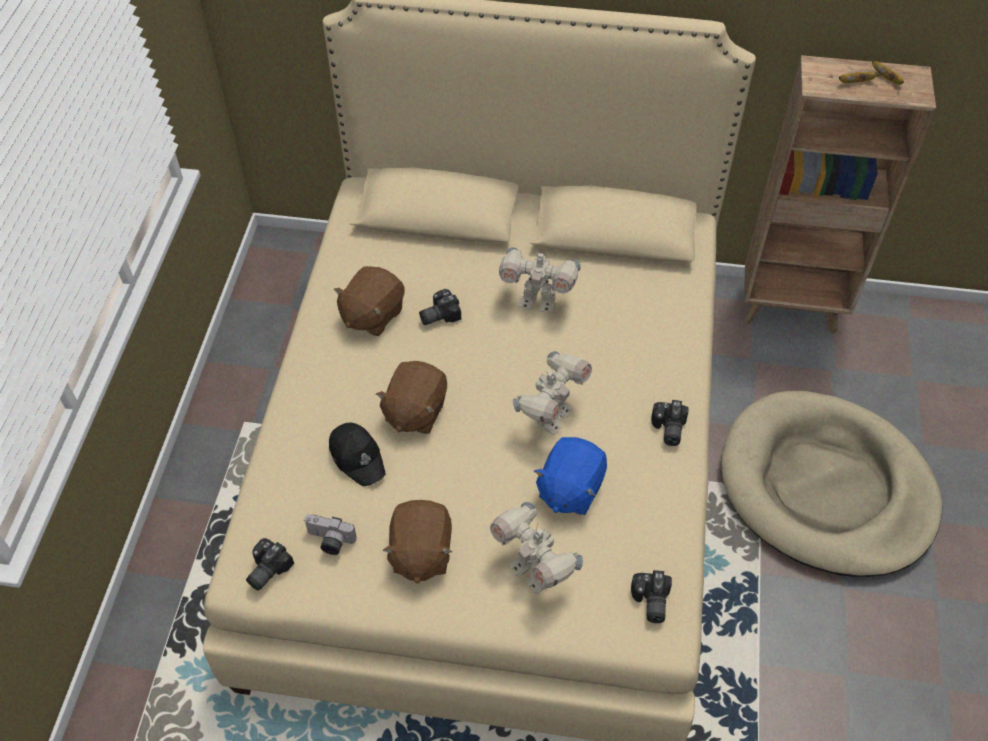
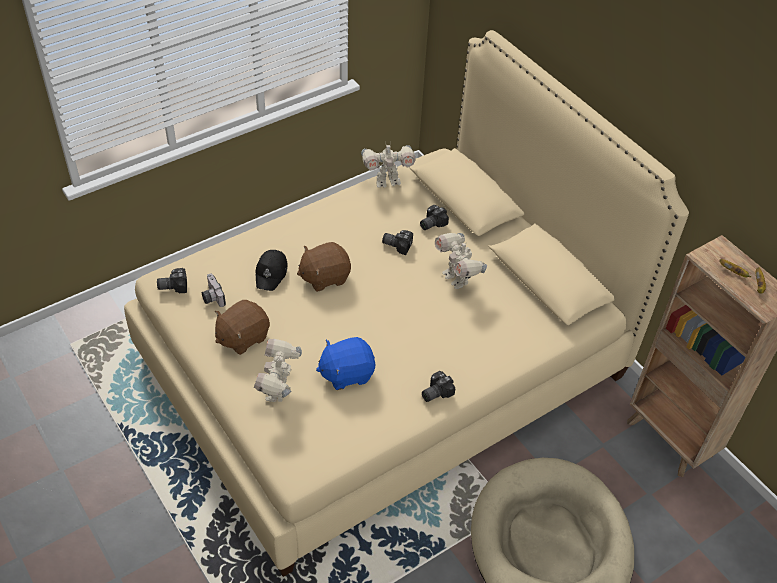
camera: 45 degrees right, 5 degrees down
(372, 315) = (366, 219): brown plush toy -> none
(551, 416) = (385, 335): toy robot -> toy robot (387, 181)
(649, 602) = (311, 455): camera -> camera (431, 223)

